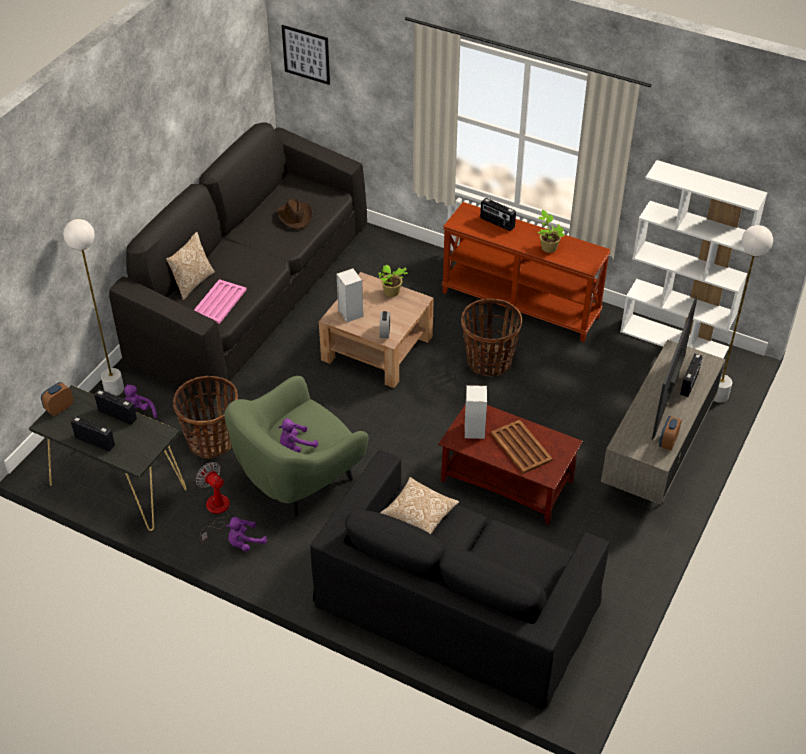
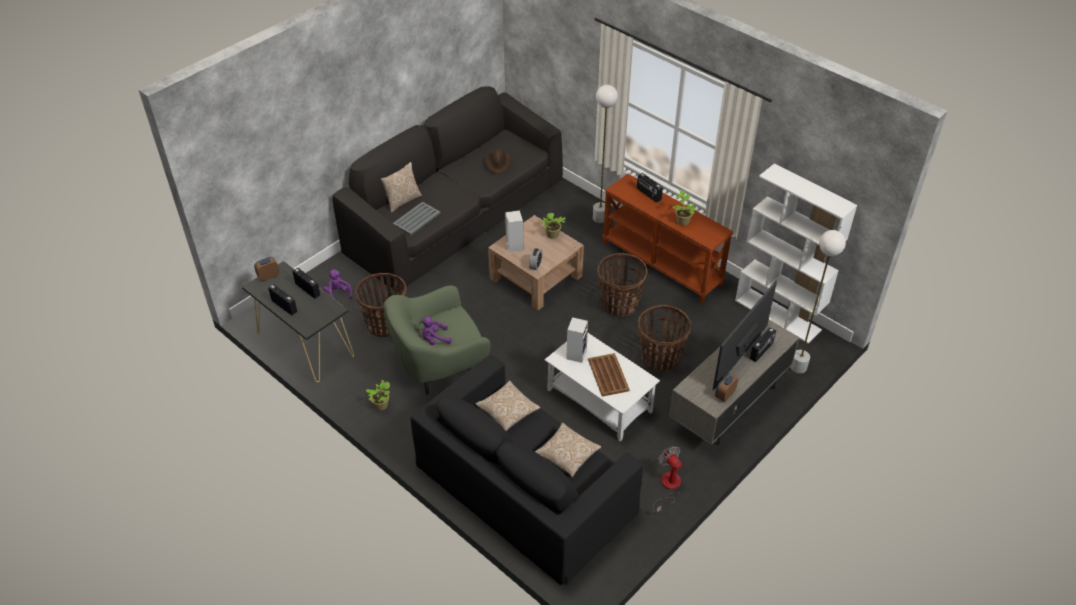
camera: 15 degrees right, 0 degrees up
(114, 389) = (329, 271): white floor lamp -> white floor lamp (599, 218)
(215, 512) = (369, 378): fan -> fan (668, 487)
(219, 302) = (416, 219): pink tray -> grey tray
(244, 542) = (382, 406): purple plush toy -> potted plant
(306, 54) = (527, 37): picture -> none
(506, 481) = (598, 400): brown coffee table -> white coffee table
(509, 552) = (567, 455): none -> pillow
(559, 416) = (660, 358): none -> basket

